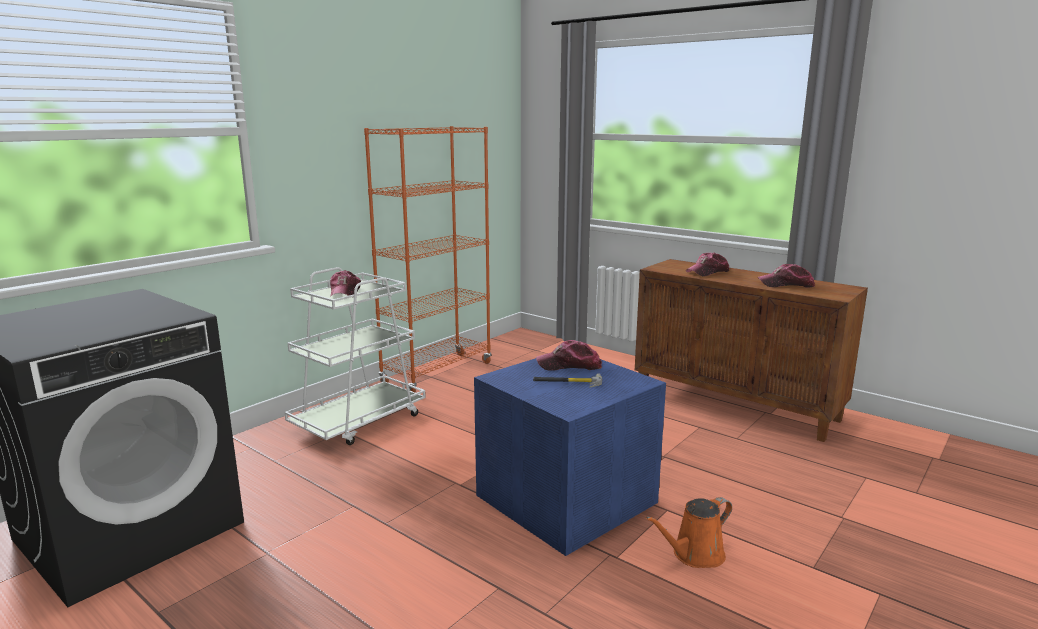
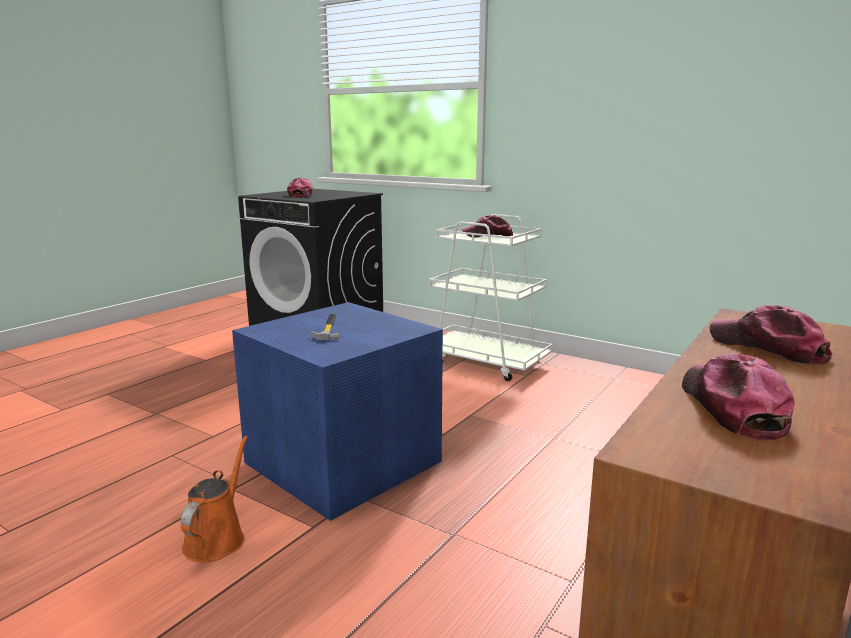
camera: 85 degrees right, 0 degrees up
(437, 373) = (627, 380): orange bookcase -> none
(569, 365) = (379, 329): cap -> cap (300, 195)
(694, 555) = (217, 539): orange watering can -> orange watering can turned 45 degrees clockwise

